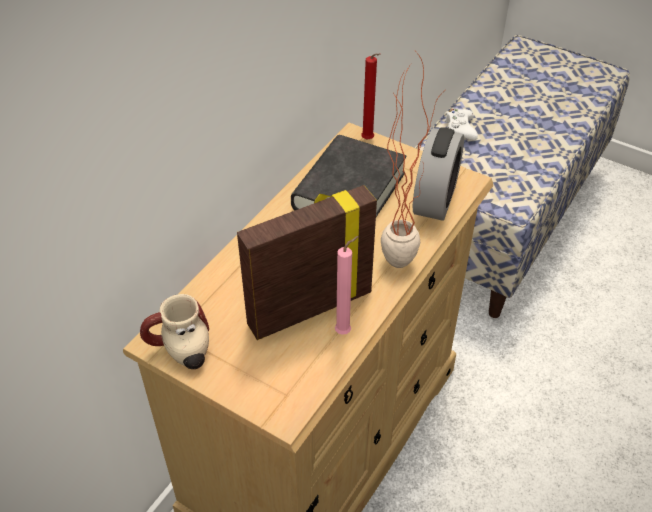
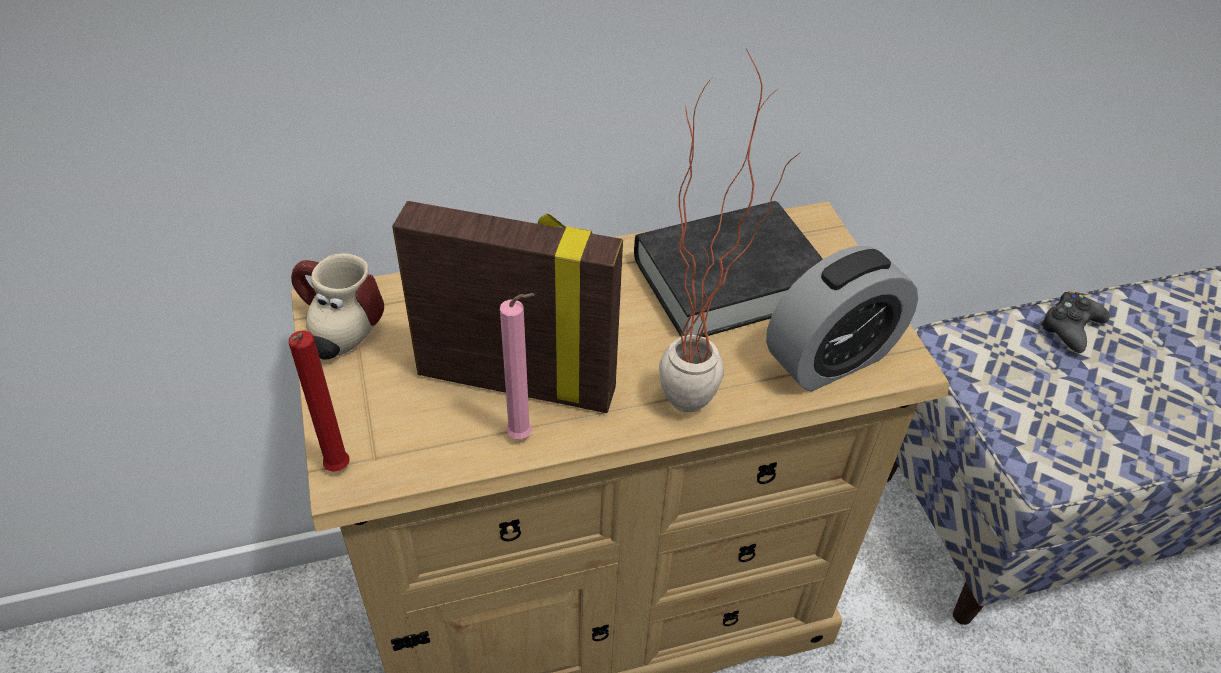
camera: 40 degrees right, 0 degrees up
(369, 140) = (827, 236): red candle -> red candle (337, 471)
(460, 129) = (1070, 327): white game controller -> black game controller

